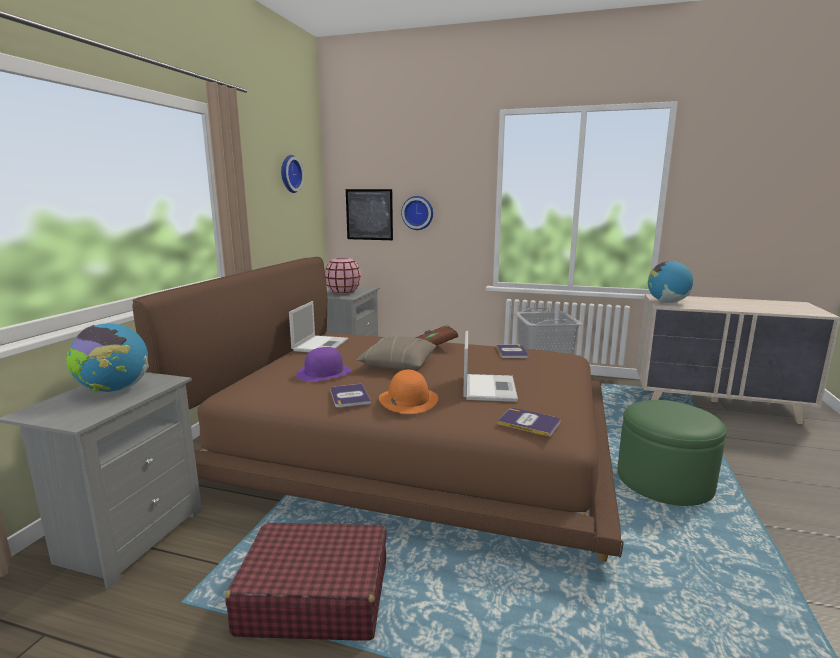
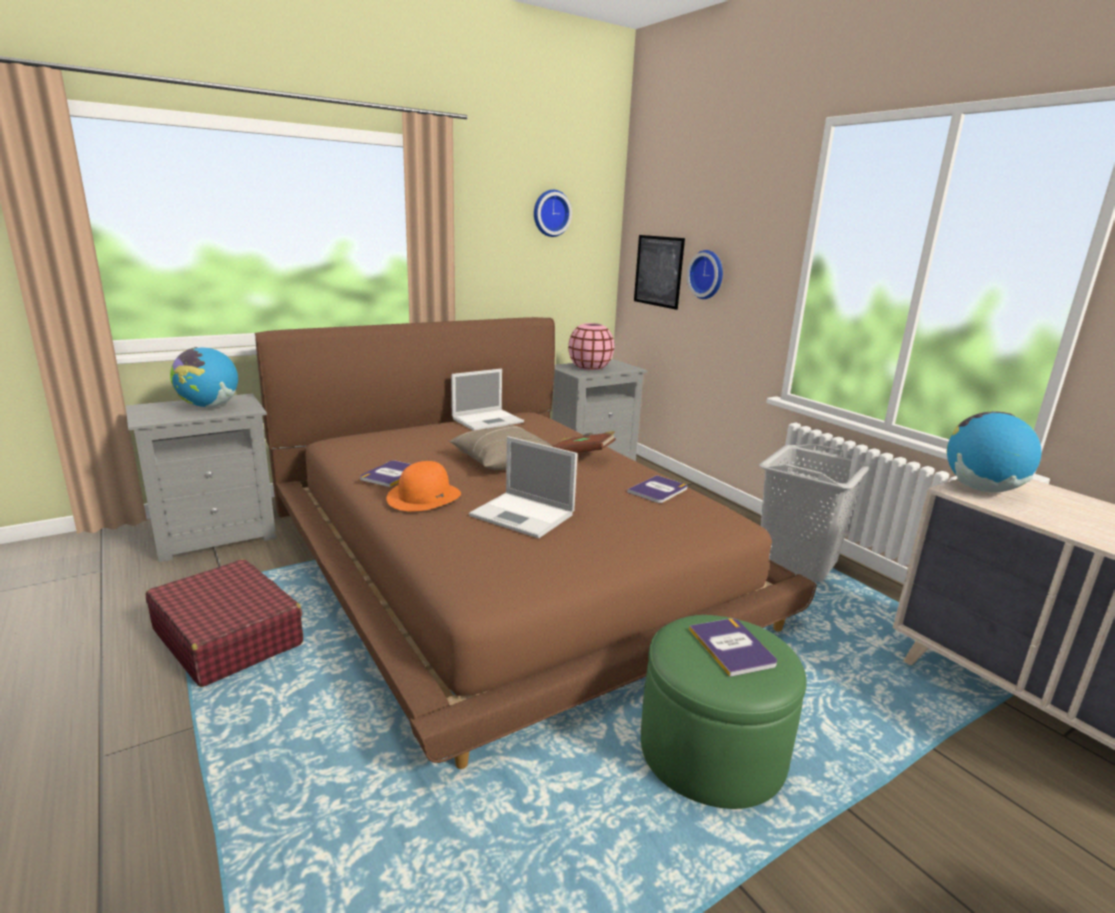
camera: 40 degrees right, 5 degrees up
(324, 373) = (425, 447): purple hat -> none
(488, 387) = (524, 515): laptop -> laptop turned 75 degrees clockwise
(529, 422) = (469, 564): book -> book (732, 647)

